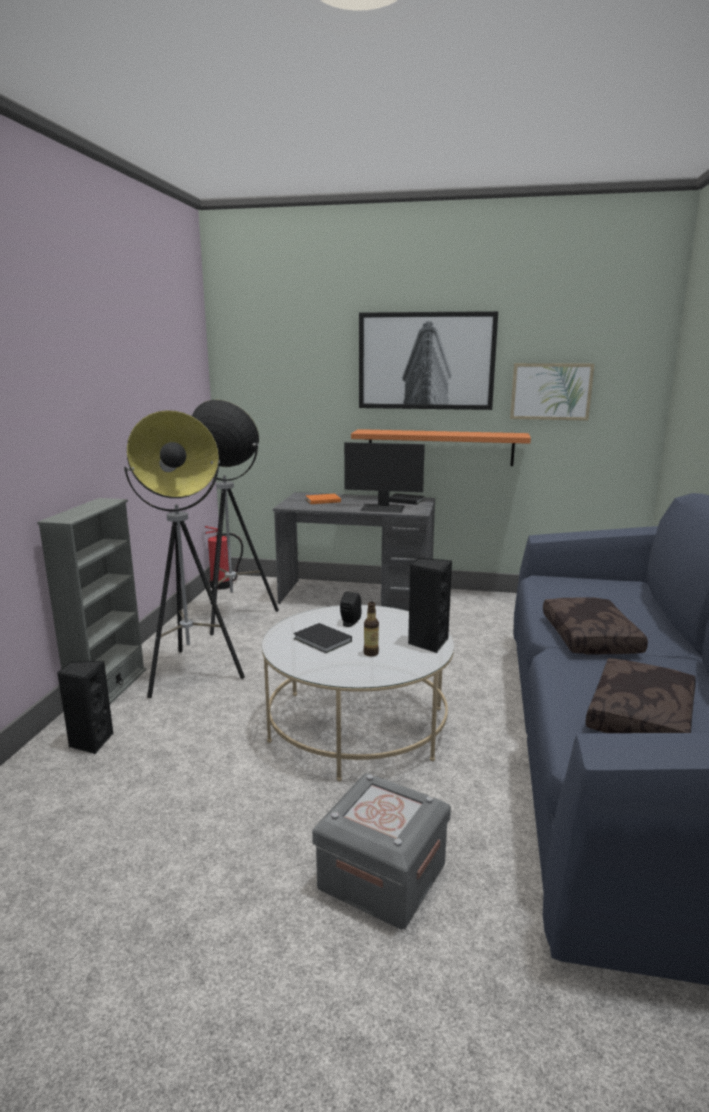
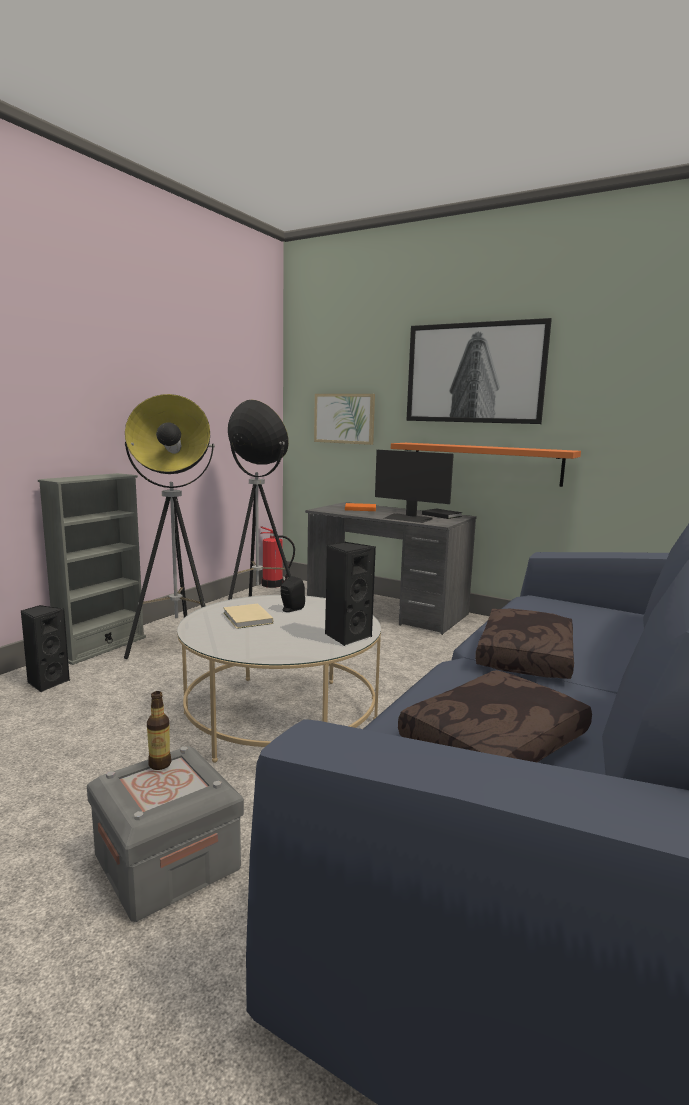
camera: 20 degrees right, 5 degrees down
(323, 641) = (247, 619): black book -> beige book
(371, 653) = (278, 635): bottle -> bottle (160, 764)
(551, 391) = (608, 404): picture -> picture (344, 418)

